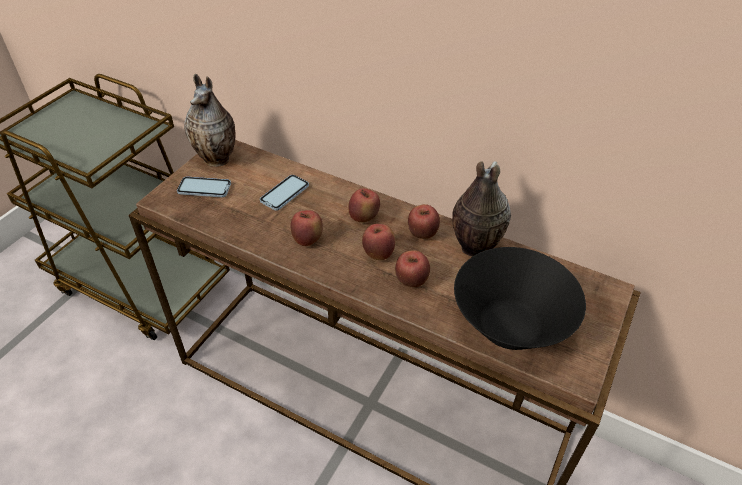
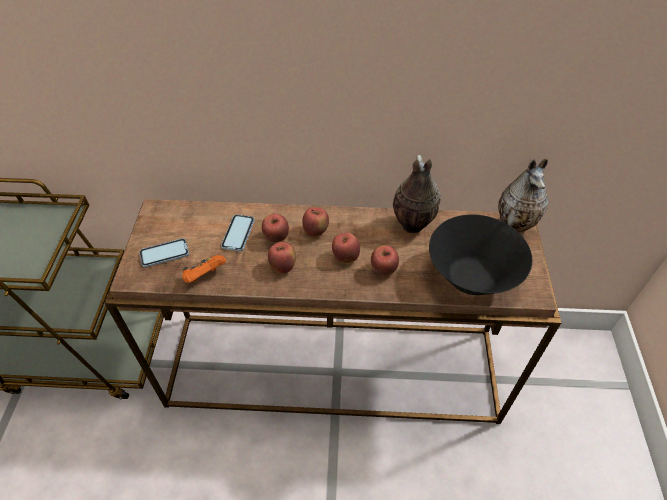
camera: 25 degrees left, 5 degrees up
(218, 159) = (159, 223): vase -> vase (514, 227)
(226, 222) = (204, 276): none -> orange game controller
(422, 234) = (368, 228): apple -> apple (276, 237)

